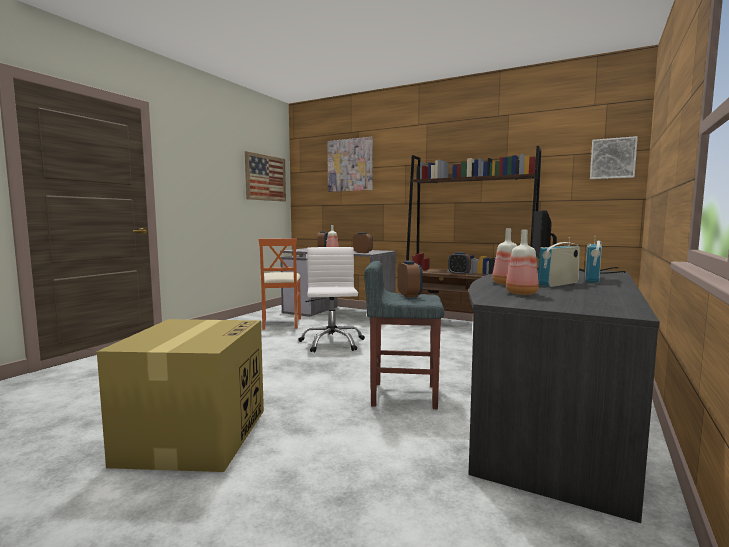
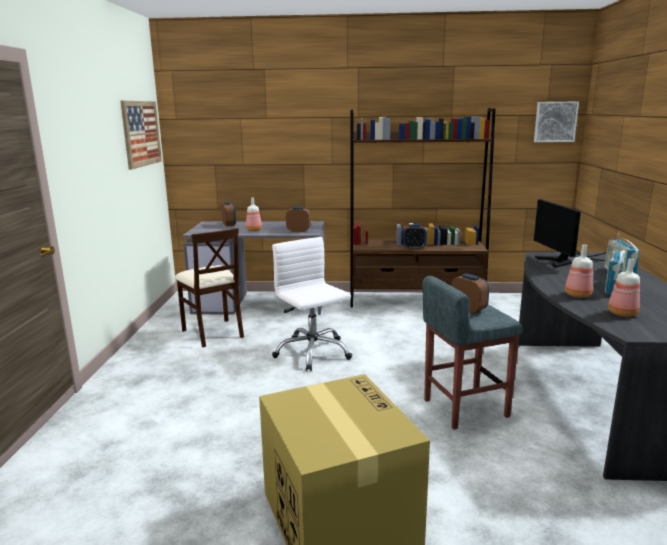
camera: 25 degrees left, 10 degrees up
(281, 323) = (213, 333): orange chair -> beige chair
(350, 165) = (255, 113): picture -> none

